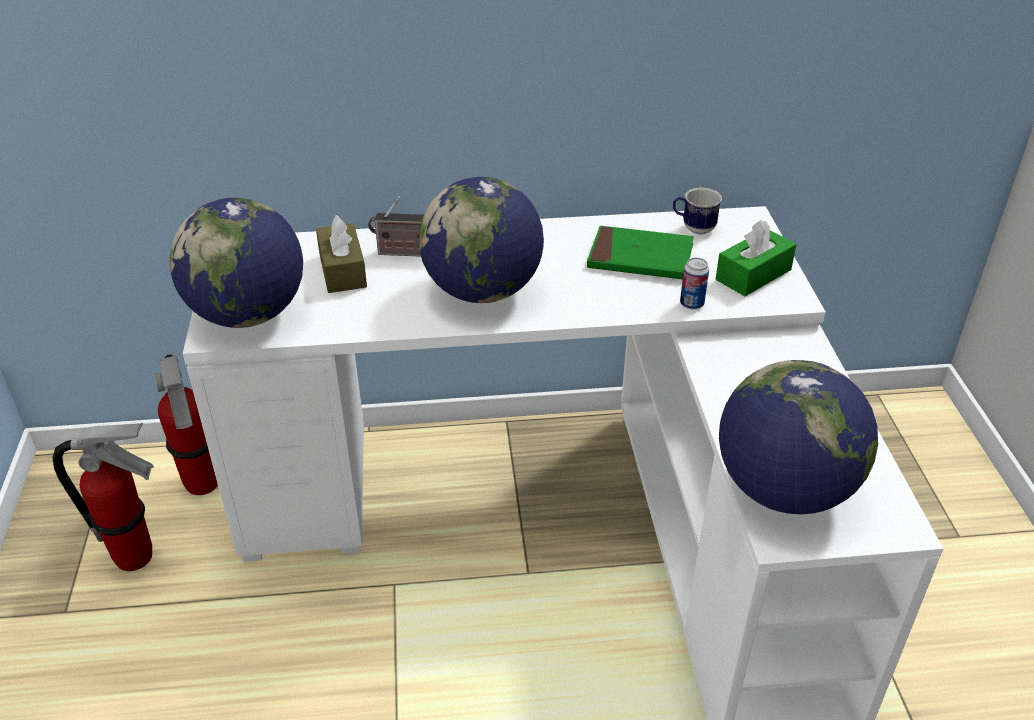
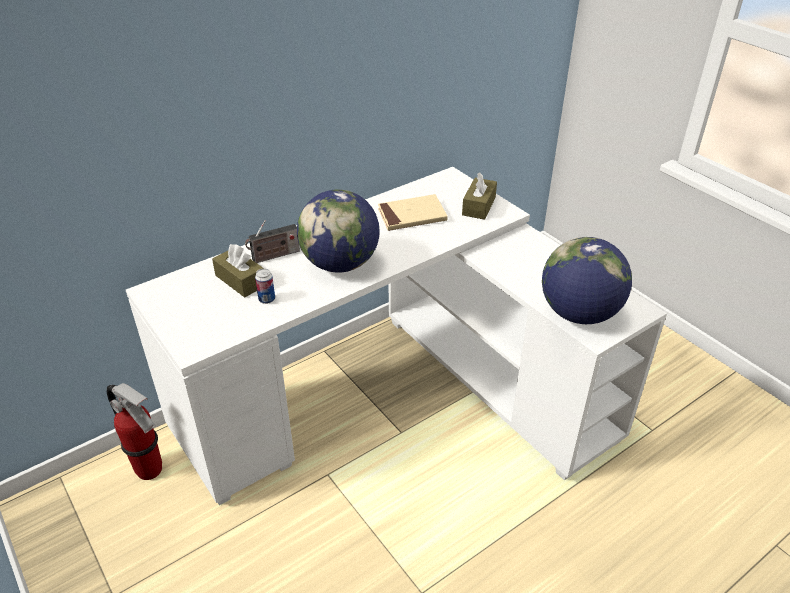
camera: 30 degrees left, 0 degrees up
(136, 557) = (138, 537): fire extinguisher -> none
(248, 315) = (203, 329): globe -> none
(640, 258) = (412, 216): green book -> beige book
(691, 304) = (461, 232): can -> can (267, 299)
(693, 228) = (426, 190): mug -> none
(753, 275) = (479, 206): green tissue box -> brown tissue box

